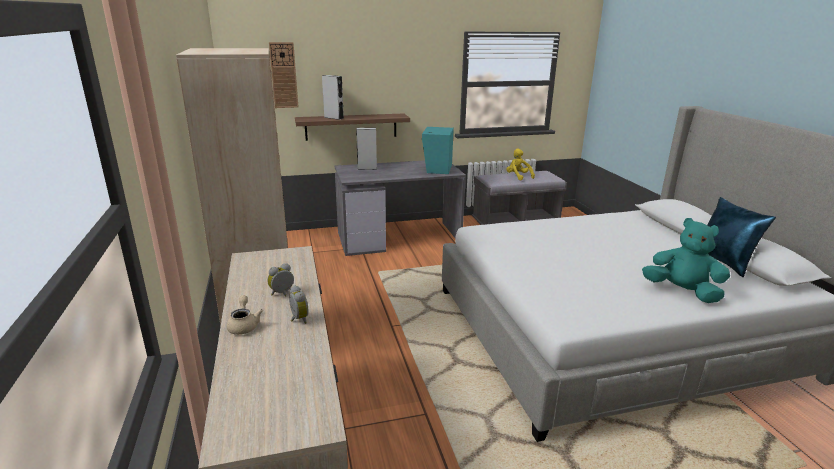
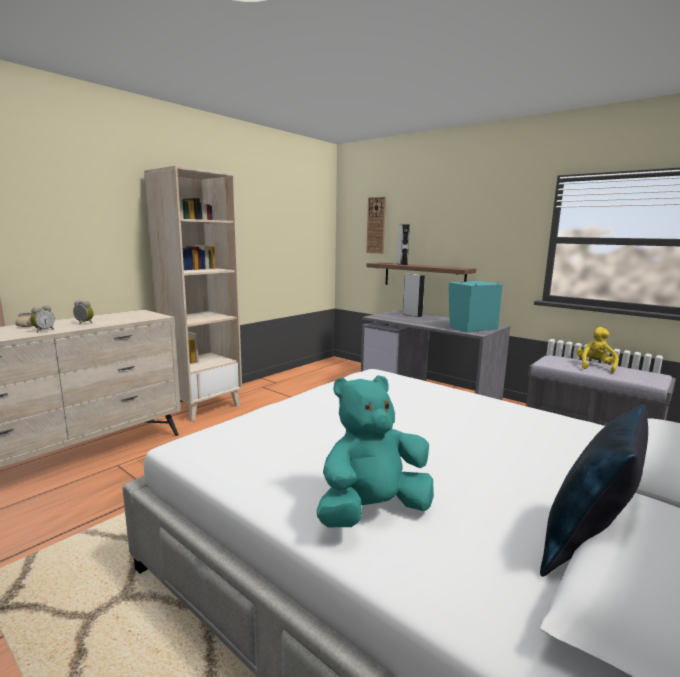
camera: 55 degrees right, 10 degrees down
(682, 291) = (373, 510): turquoise plush toy -> turquoise plush toy turned 120 degrees counterclockwise

